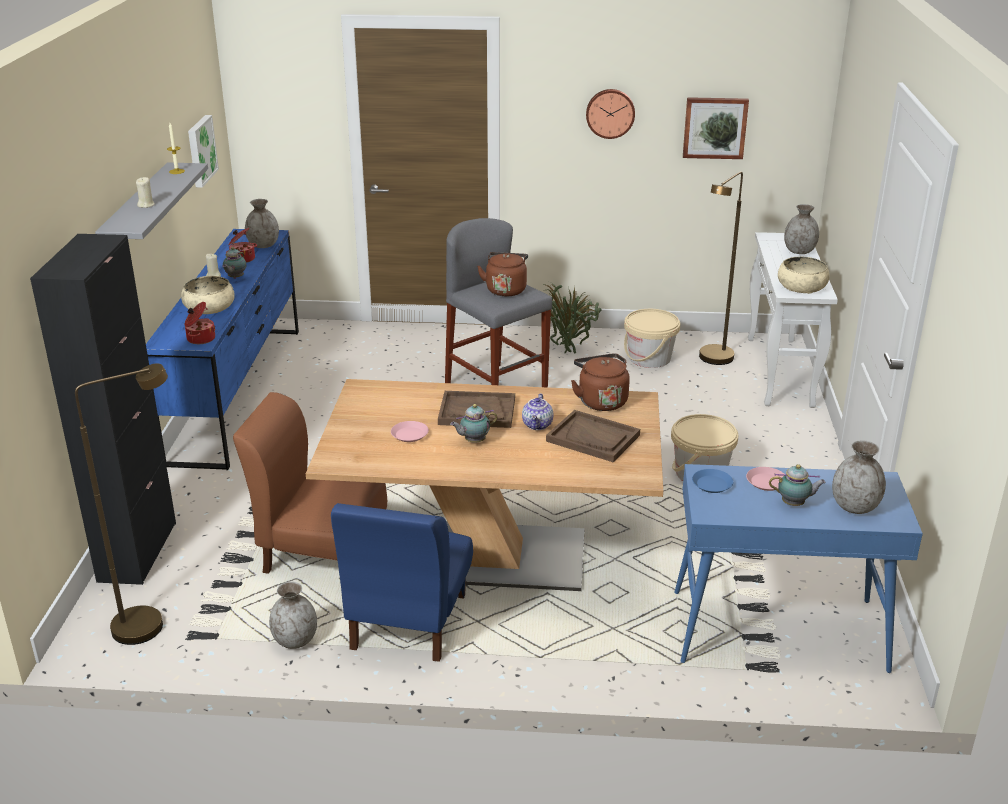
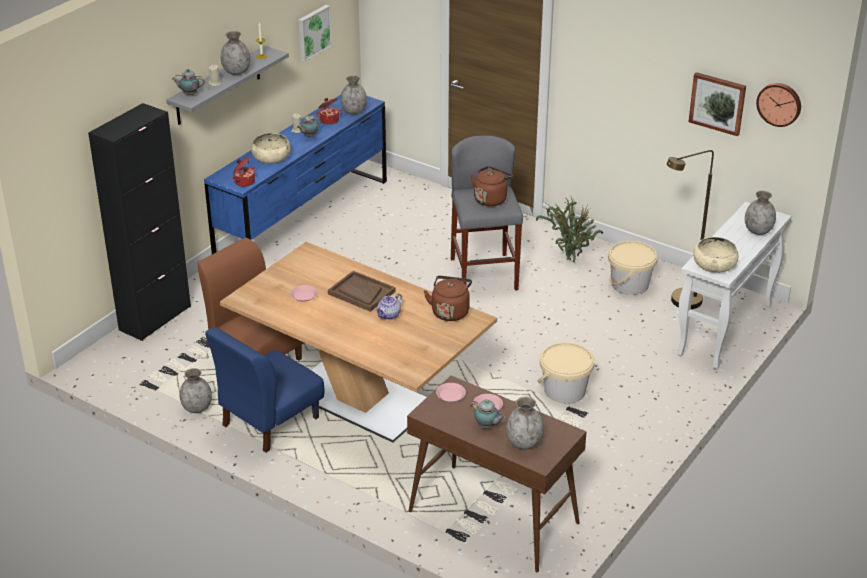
camera: 30 degrees right, 5 degrees up
(151, 622) = (129, 366): brown floor lamp -> none
(162, 190) = (236, 72): none -> grey vase
(473, 441) = (337, 313): teapot -> teapot (189, 94)
(593, 438) = (414, 337): brown tray -> none
(610, 113) = (634, 69): wall clock -> wall clock (779, 104)
(712, 484) = (451, 395): blue plate -> pink plate
(776, 631) = (492, 517): blue console table -> brown console table

